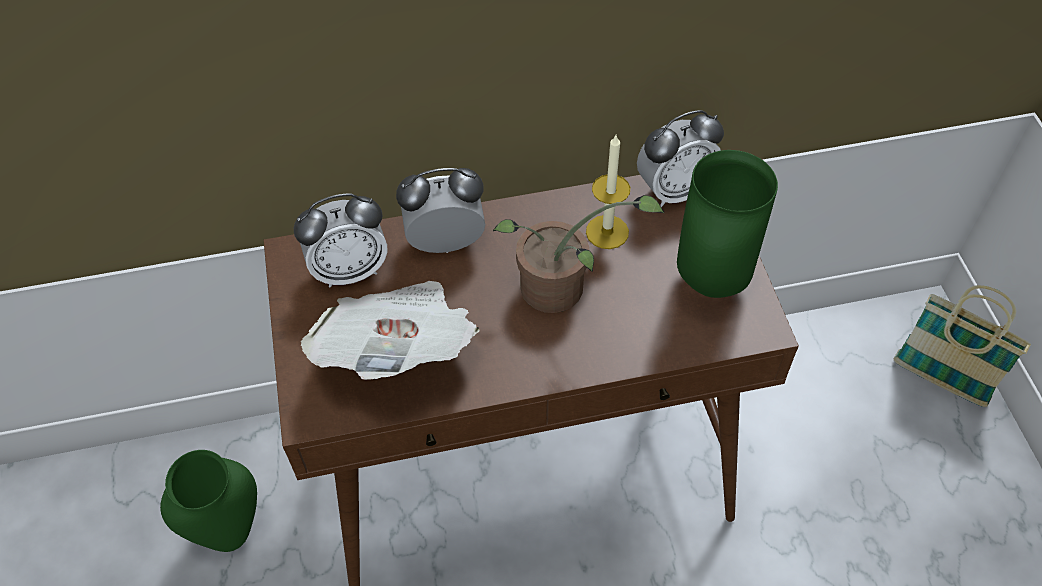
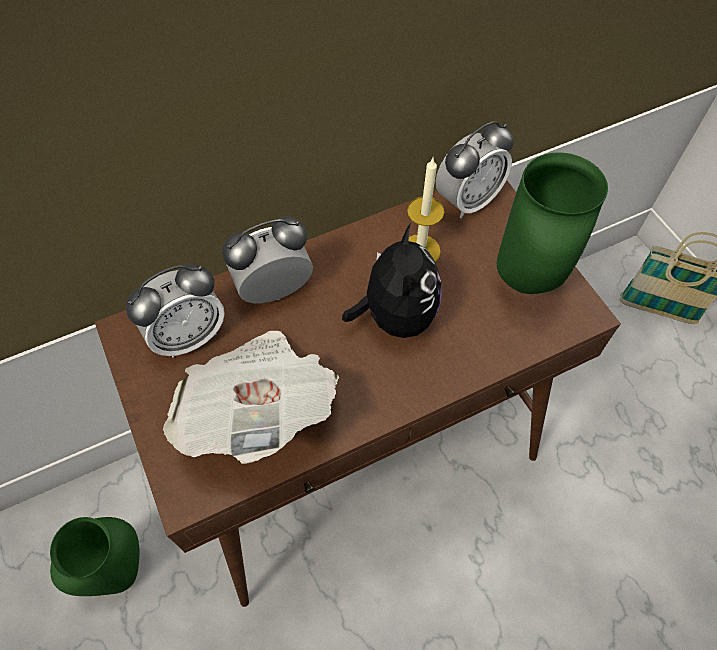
camera: 15 degrees left, 5 degrees up
(561, 291) = (395, 315): potted plant -> plush toy

